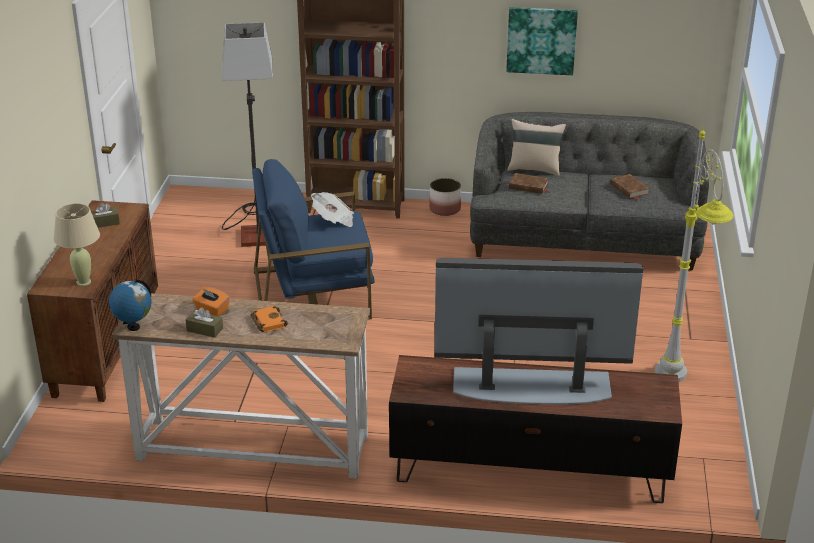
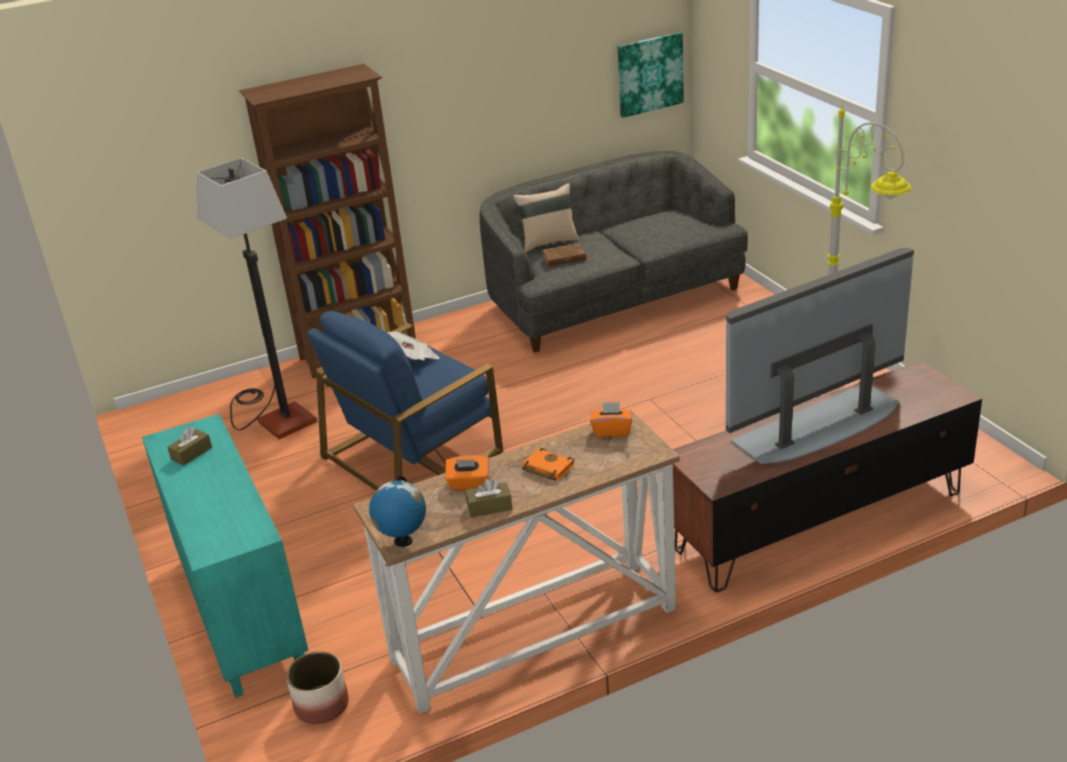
camera: 30 degrees left, 0 degrees up
(83, 282) = (250, 526): beige table lamp -> none
(105, 347) = (239, 611): brown cabinet -> turquoise cabinet
(338, 316) = (612, 431): none -> orange tissue box
(445, 209) = (452, 322): planter -> planter (322, 705)
(541, 40) = (514, 102): picture -> picture (649, 74)
(629, 189) = (657, 228): brown book -> none

